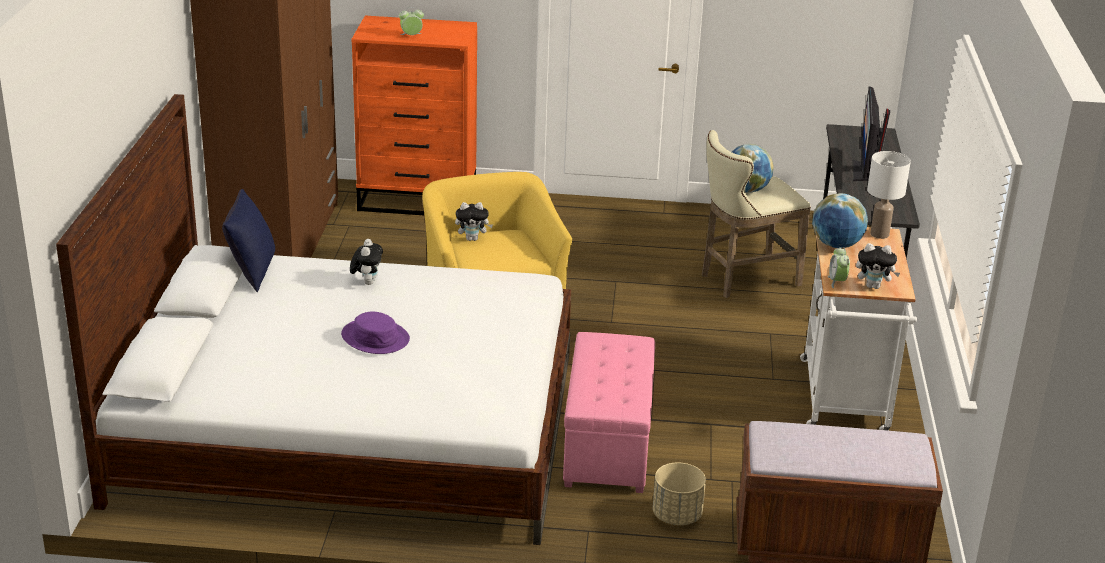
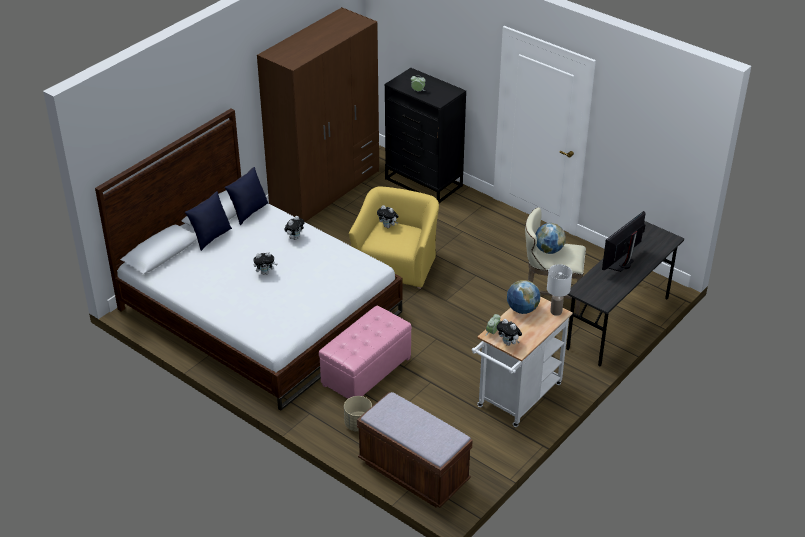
camera: 35 degrees right, 10 degrees up
(225, 322) = (211, 237): none -> blue pillow
(375, 338) = (265, 272): purple hat -> plush toy
(418, 200) = (424, 182): orange dresser -> black dresser

